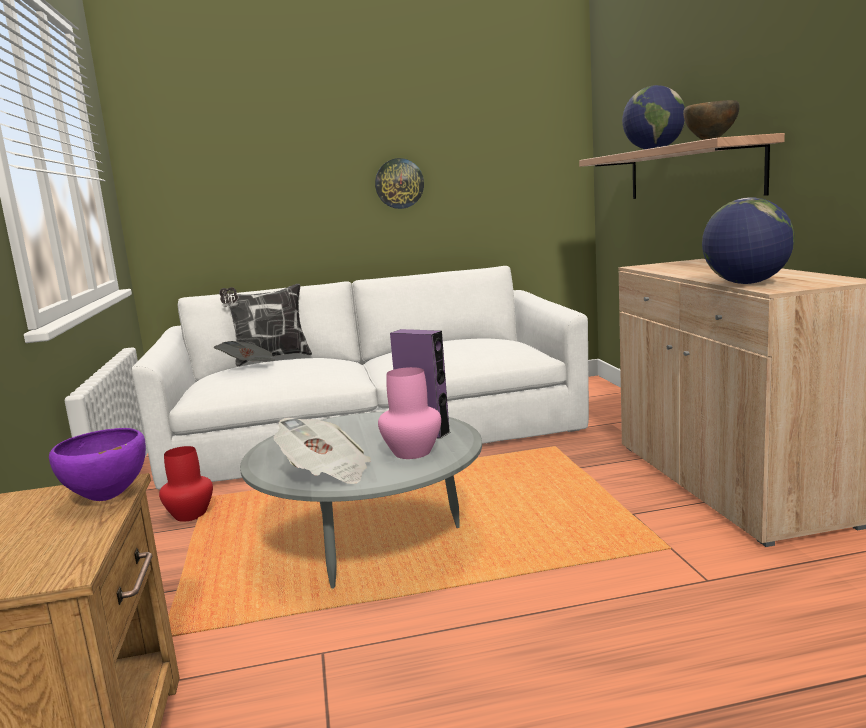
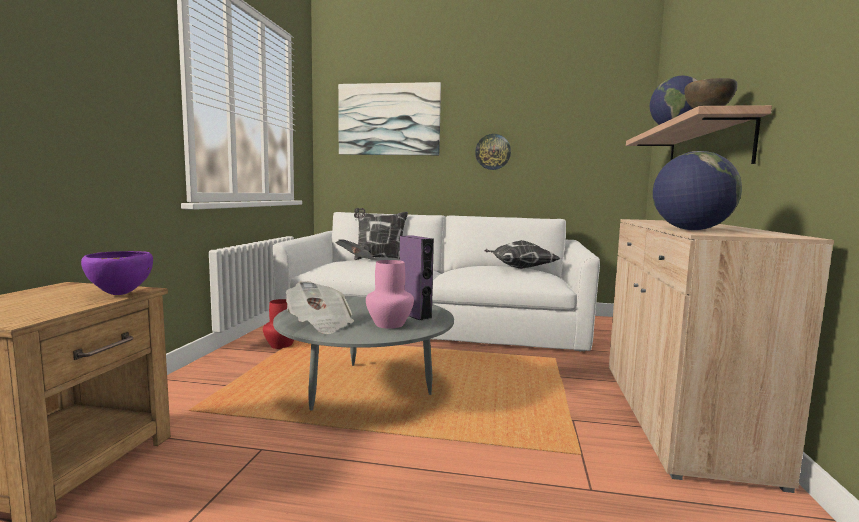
camera: 20 degrees right, 5 degrees down
(239, 147) = (389, 119): none -> picture
(476, 340) = (519, 268): none -> pillow

